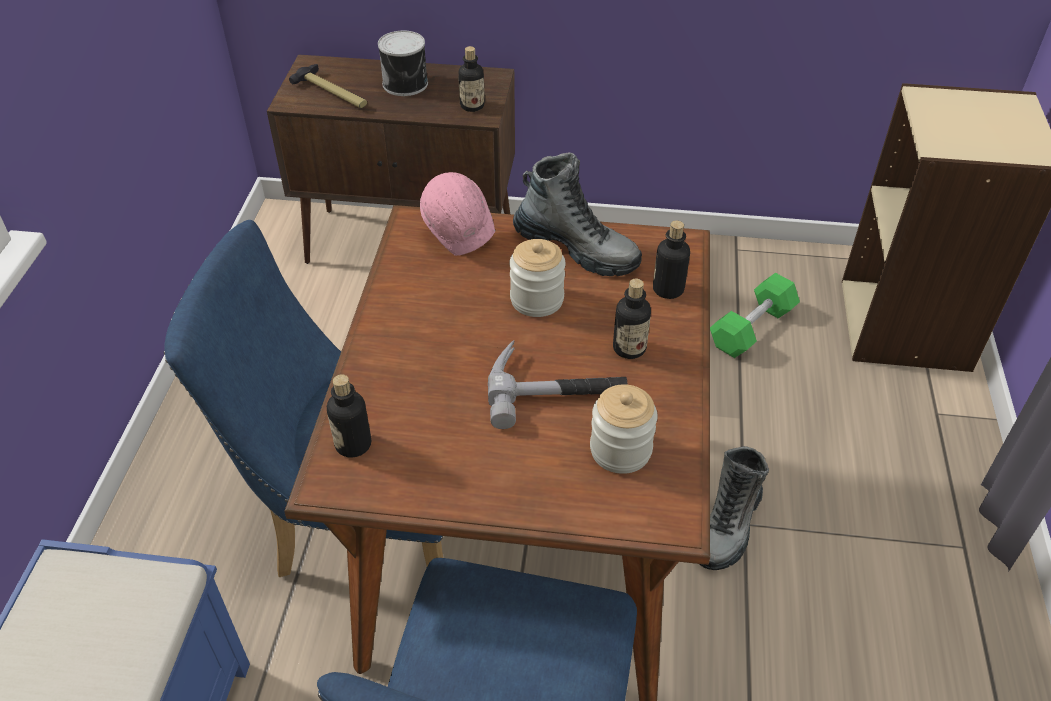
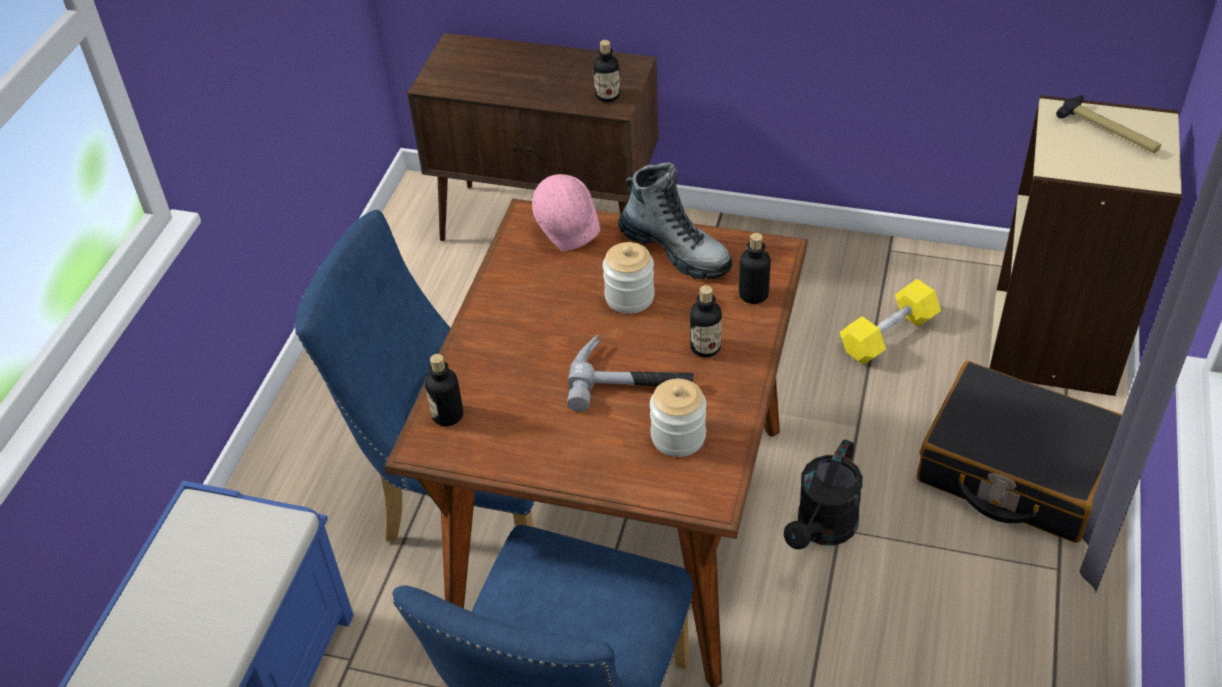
camera: 10 degrees right, 0 degrees up
(332, 93) = (472, 77): hammer -> hammer (1109, 131)
(406, 84) = (546, 69): can -> none
(728, 526) = (822, 530): boot -> black watering can
(752, 328) = (888, 335): green dumbbell -> yellow dumbbell
(898, 450) = (1014, 469): none -> black suitcase

